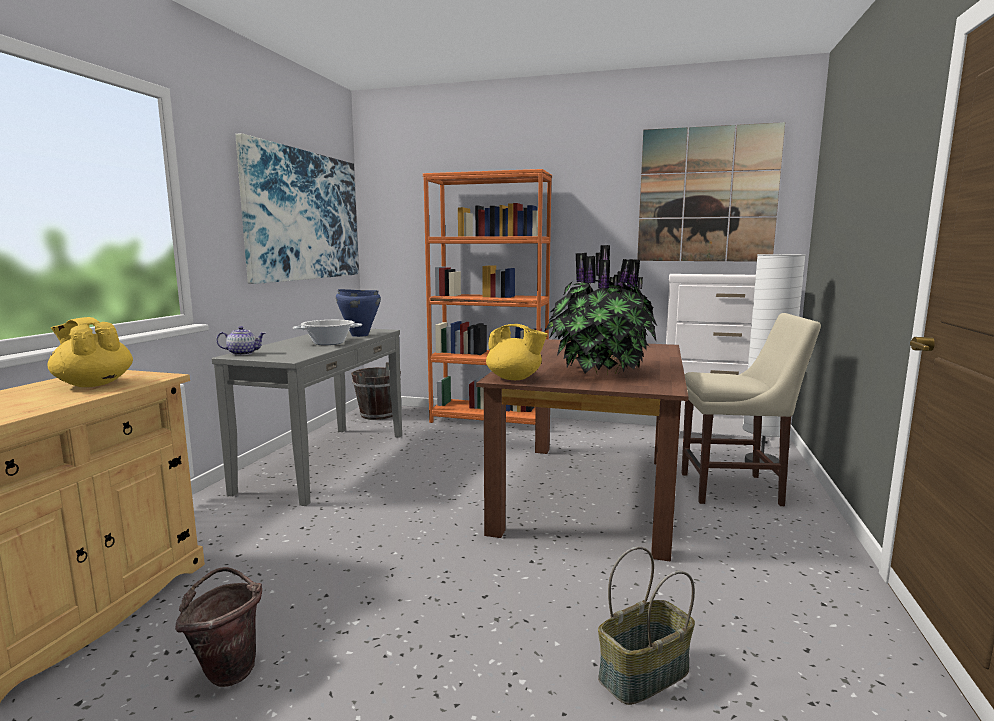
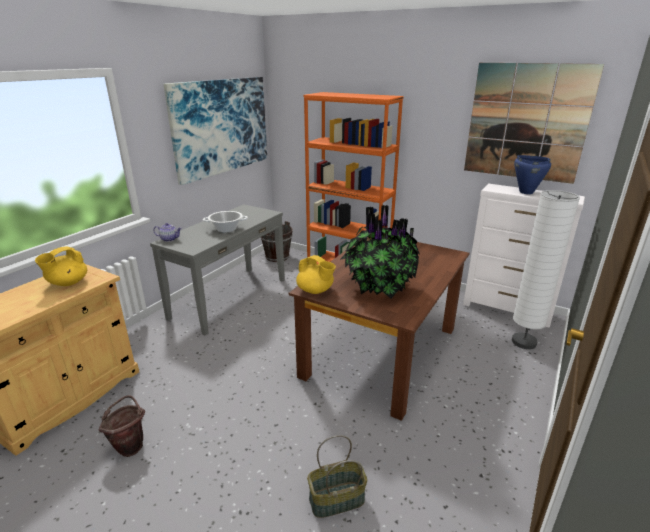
camera: 15 degrees right, 15 degrees up
(93, 384) = (67, 283): yellow teapot -> yellow teapot turned 105 degrees counterclockwise
(359, 335) = (251, 219): blue cooking pot -> blue cooking pot (526, 192)
(735, 489) = (487, 365): beige chair -> none

